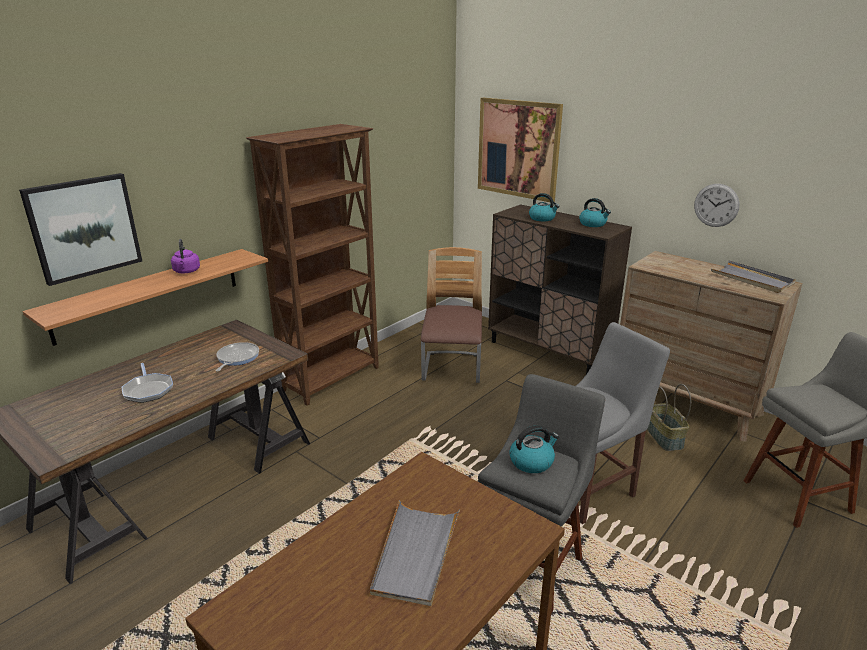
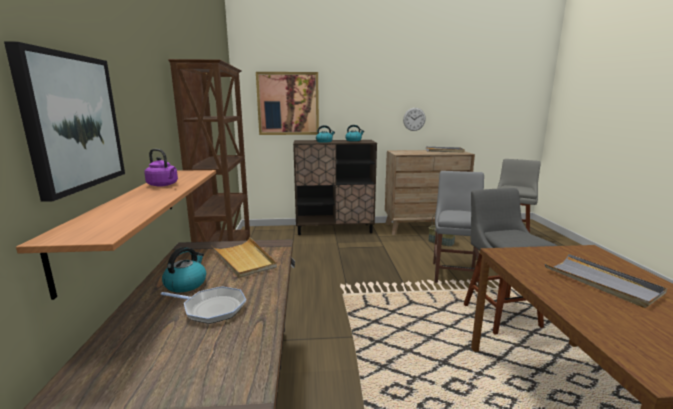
camera: 45 degrees left, 10 degrees down
(236, 358) = (244, 259): frying pan -> beige tray
(452, 369) = (300, 253): chair -> none
(532, 461) = (512, 235): kettle -> kettle (186, 284)

